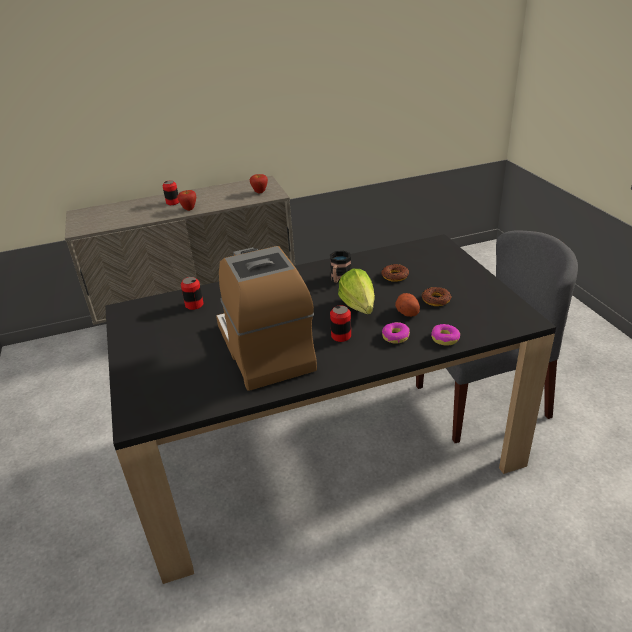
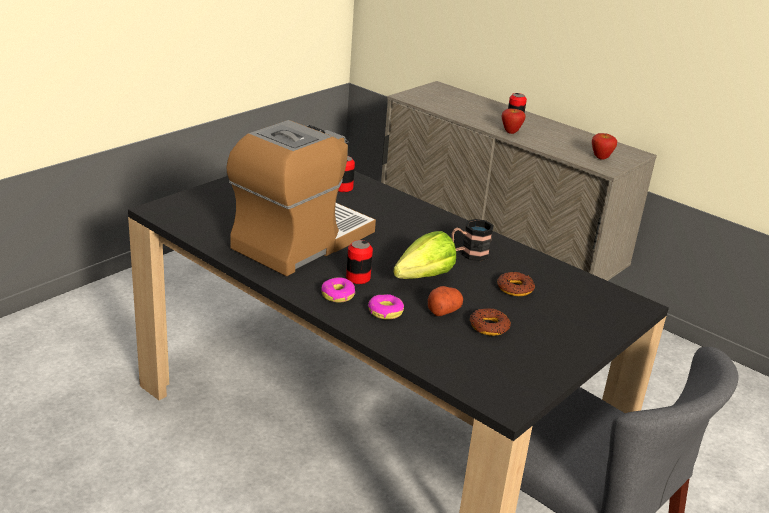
camera: 55 degrees right, 5 degrees down
(445, 338) = (410, 346): donut -> donut (337, 295)

